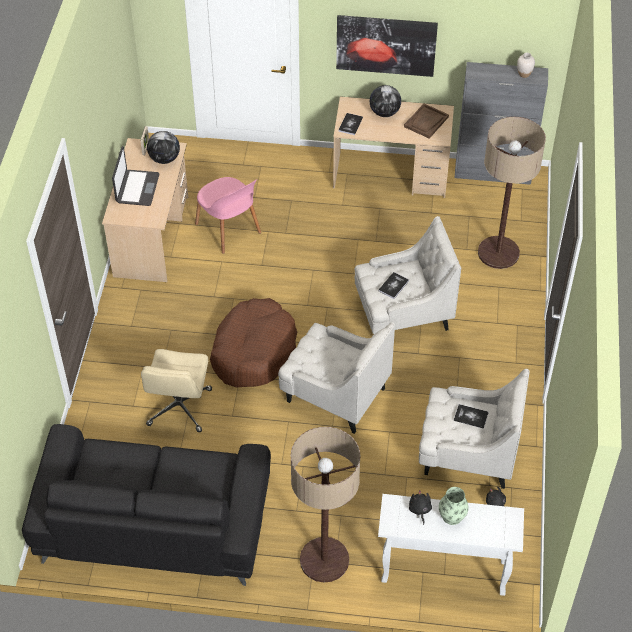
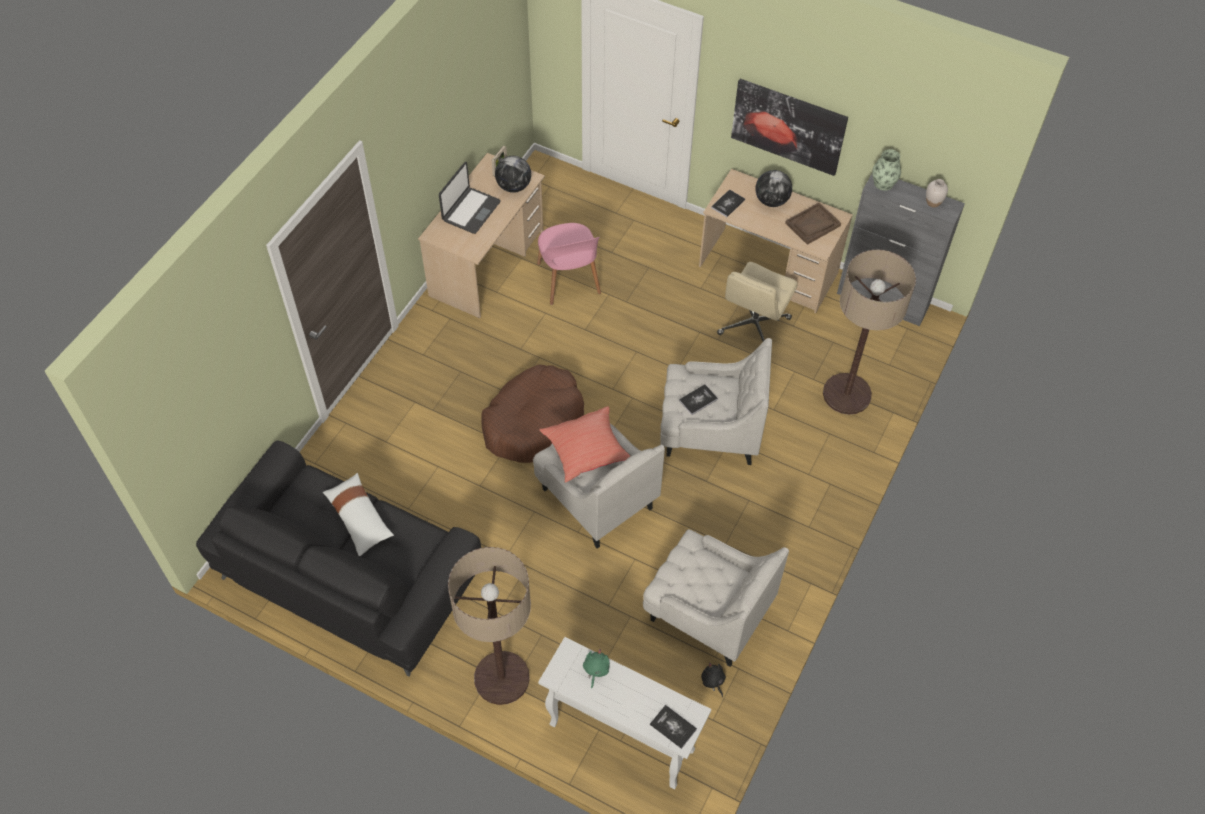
camera: 20 degrees right, 5 degrees up
(154, 466) = (359, 518): none -> white pillow
(179, 408) = (430, 459): beige office chair -> beige office chair (753, 327)
(322, 353) = (586, 452): none -> red pillow
(419, 510) = (595, 670): black plush toy -> green plush toy
(452, 516) = (627, 689): vase -> vase (883, 183)
(471, 417) = (713, 578): book -> book (673, 727)

